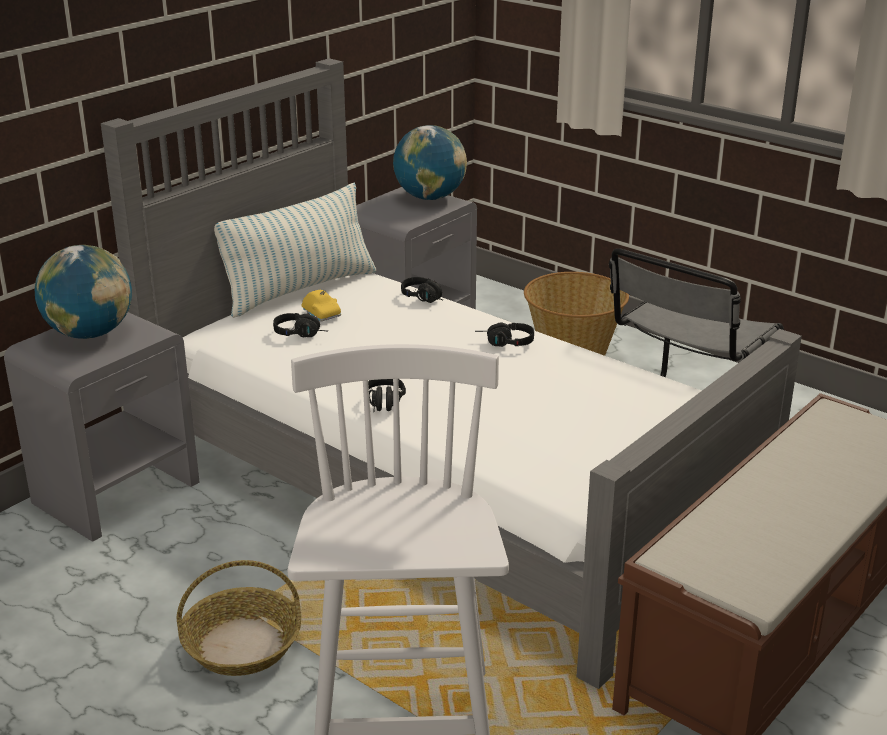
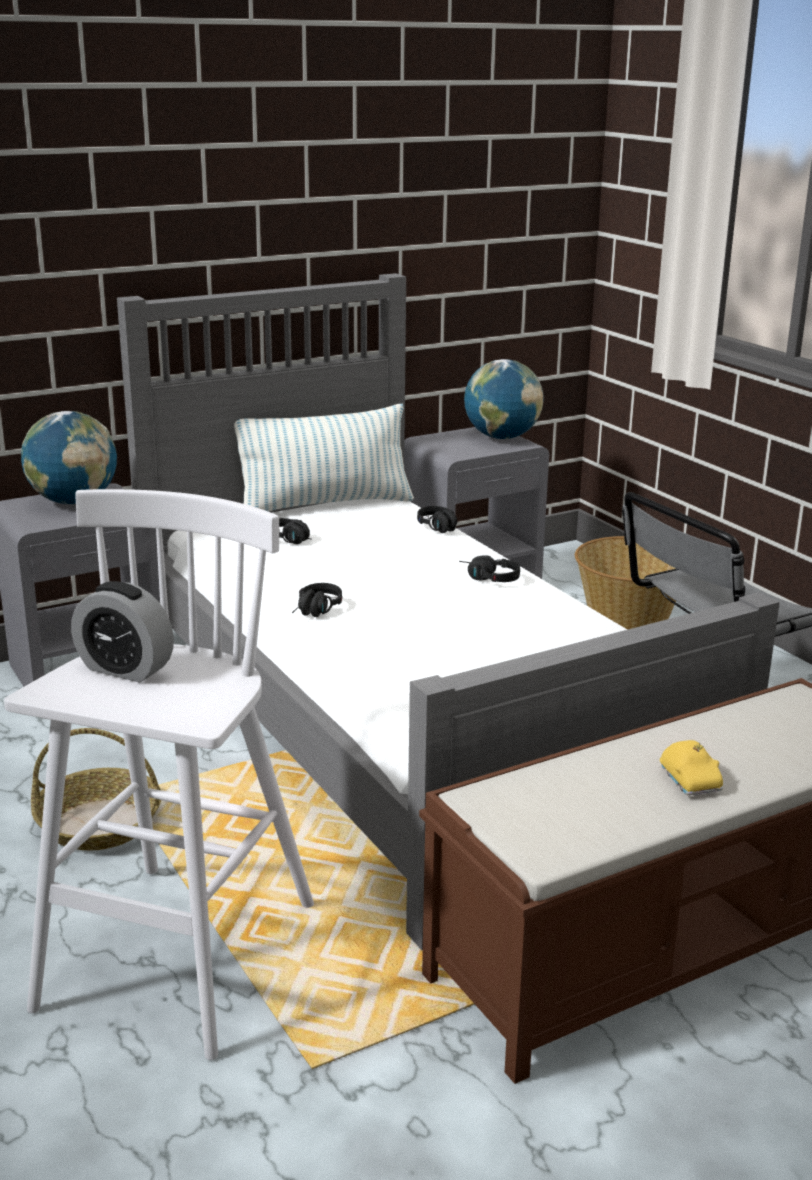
camera: 20 degrees right, 5 degrees down
(322, 314) = (325, 527): yellow toy car -> yellow toy car (690, 781)
(363, 514) = (125, 669): none -> alarm clock

